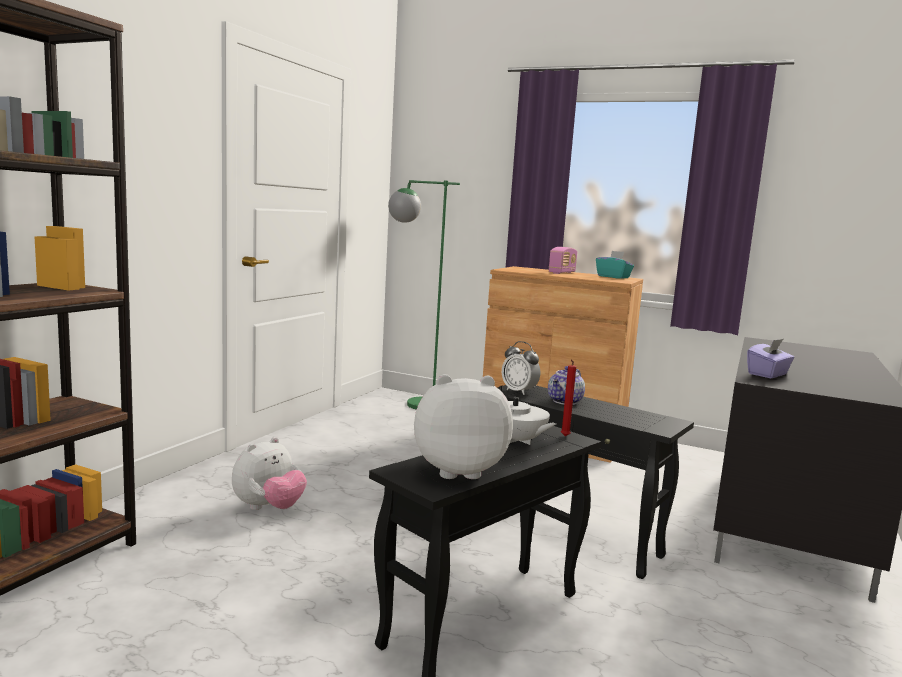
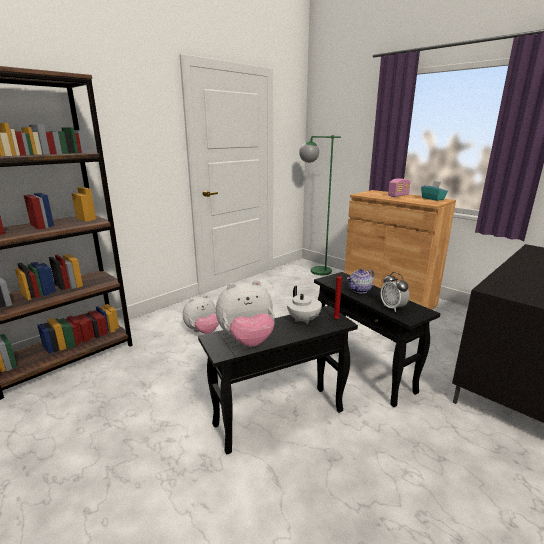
camera: 20 degrees right, 10 degrees up
(458, 470) = (247, 340): plush toy -> plush toy turned 150 degrees clockwise
(519, 391) = (335, 280): alarm clock -> alarm clock (392, 308)
(768, 374) = (508, 283): purple tissue box -> none

